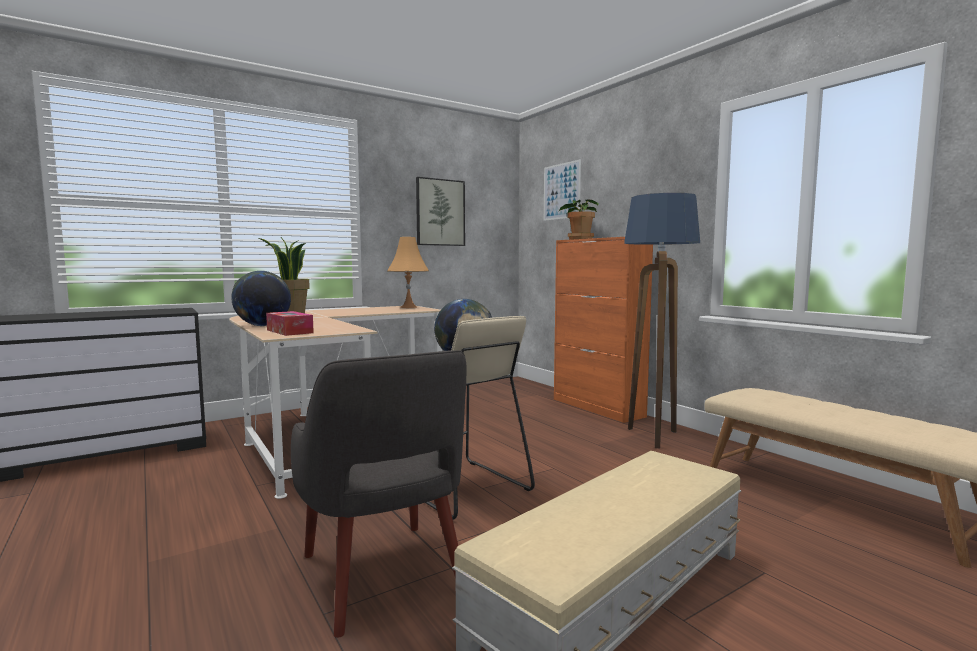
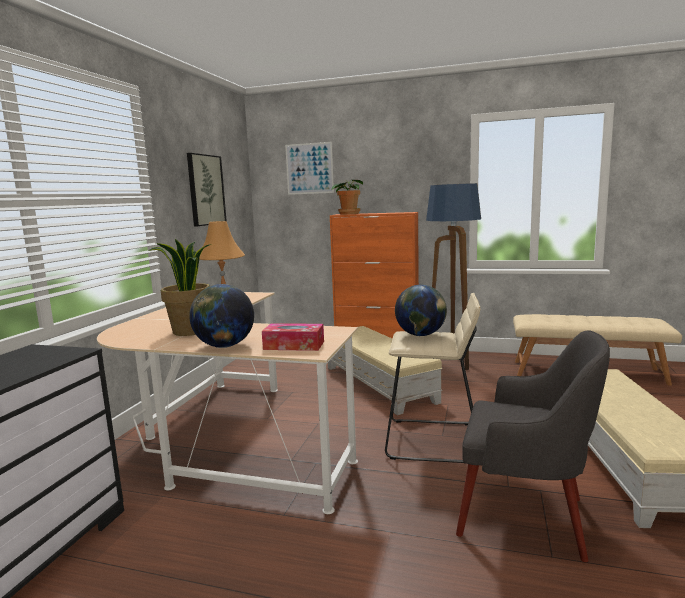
camera: 40 degrees left, 5 degrees up
(531, 432) = (378, 384): none -> beige ottoman

